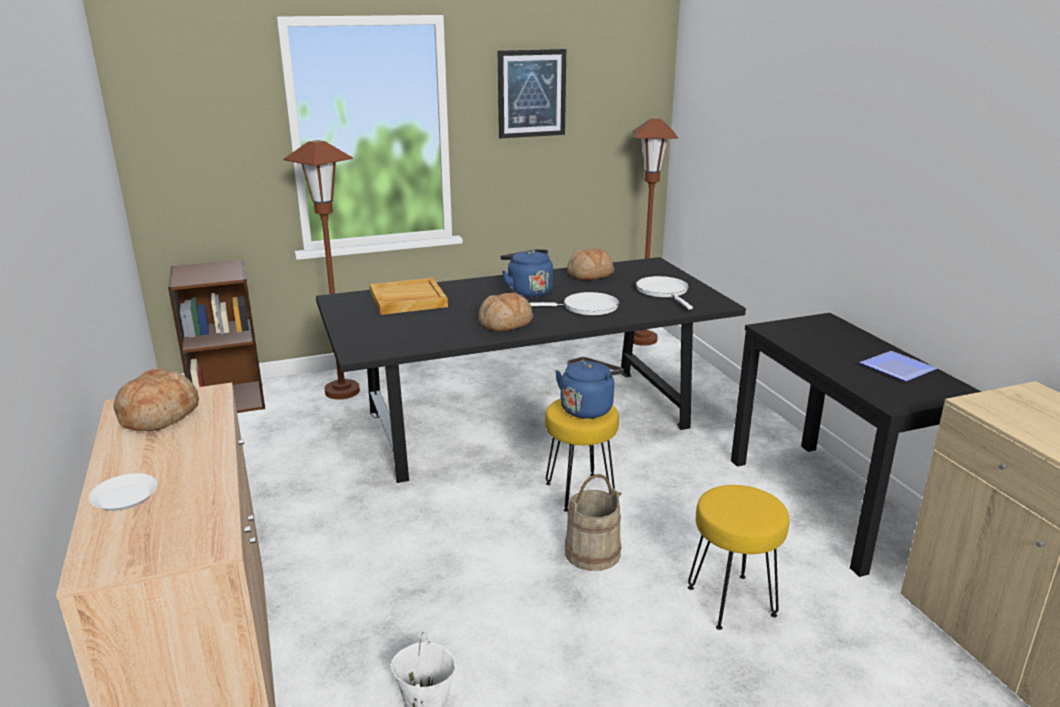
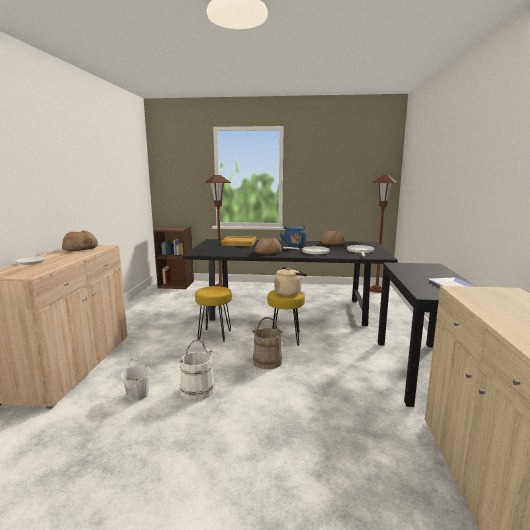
camera: 25 degrees right, 10 degrees down
(528, 654) = (197, 390): none -> white bucket
(531, 93) = (324, 162): picture -> none
(588, 408) = (289, 293): blue kettle -> beige kettle
(731, 602) = (318, 397): yellow stool -> yellow stool (214, 335)

